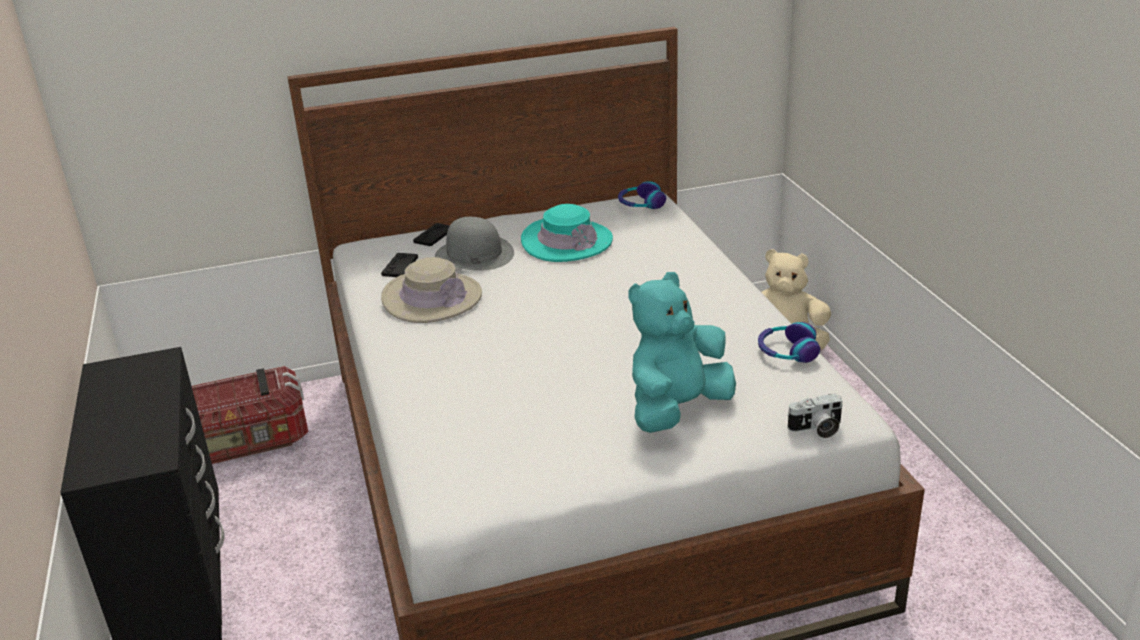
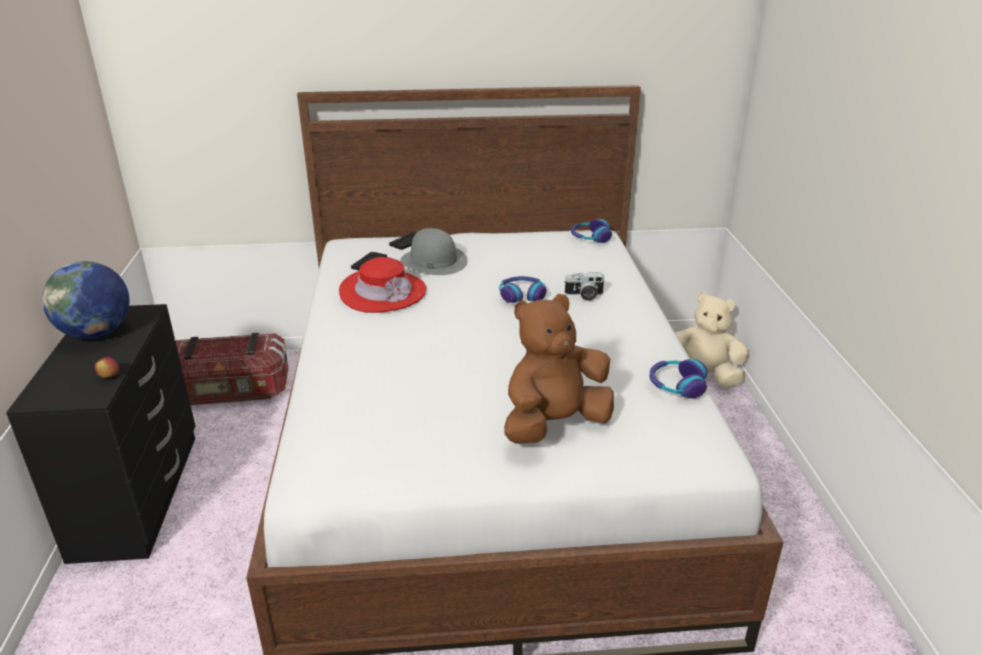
camera: 10 degrees right, 0 degrees up
(115, 391) = (96, 333): none -> globe
(161, 436) = (109, 377): none -> apple
(432, 298) = (383, 292): beige hat -> red hat
(567, 241) = (515, 260): turquoise hat -> none
(590, 280) = (522, 295): none -> headphones
(677, 409) = (554, 424): turquoise plush toy -> brown plush toy
(816, 429) = (681, 466): camera -> camera (584, 295)

